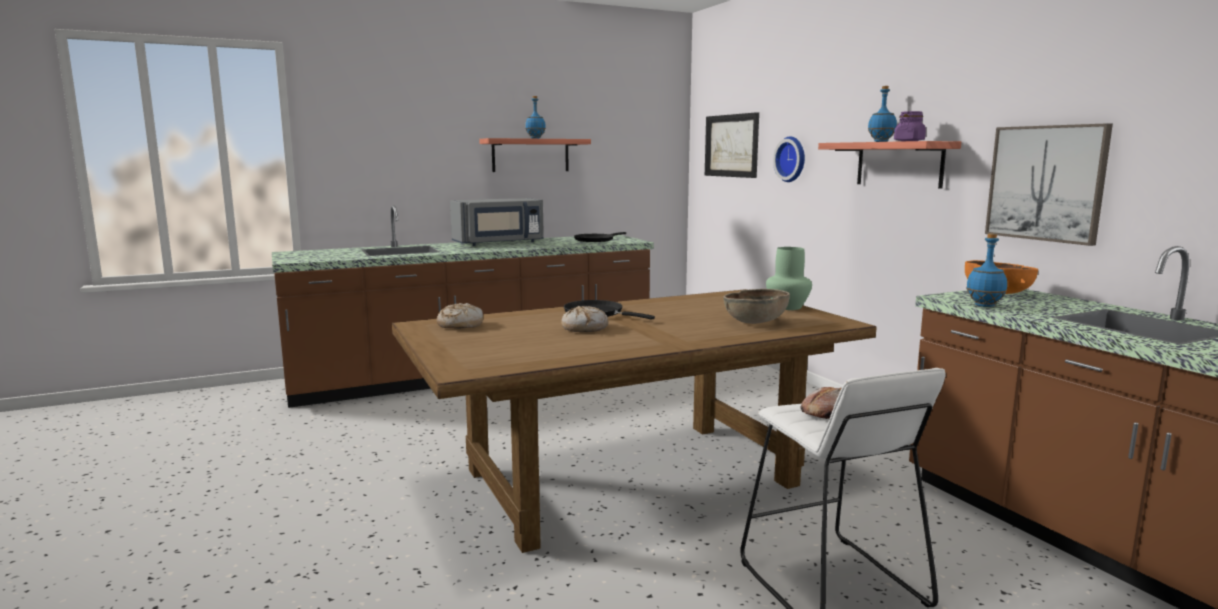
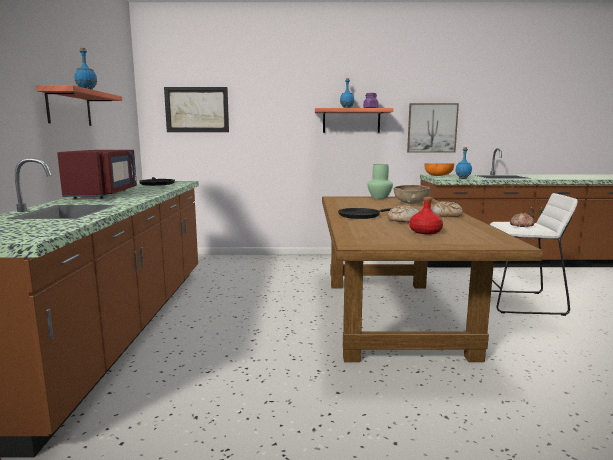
camera: 65 degrees left, 0 degrees up
(459, 325) = (369, 237): bread -> bread (446, 215)
(499, 243) = (104, 194): grey microwave -> red microwave
(510, 339) = (425, 232): none -> red bottle
(792, 159) = (264, 119): wall clock -> none

